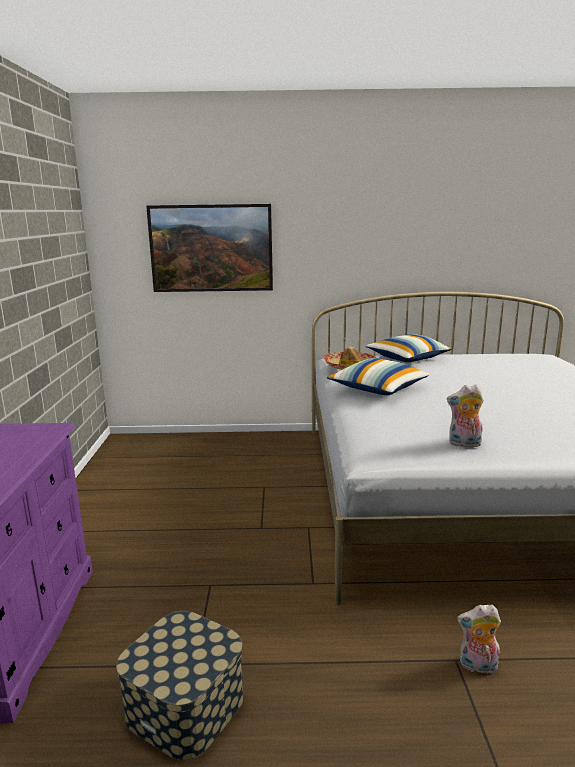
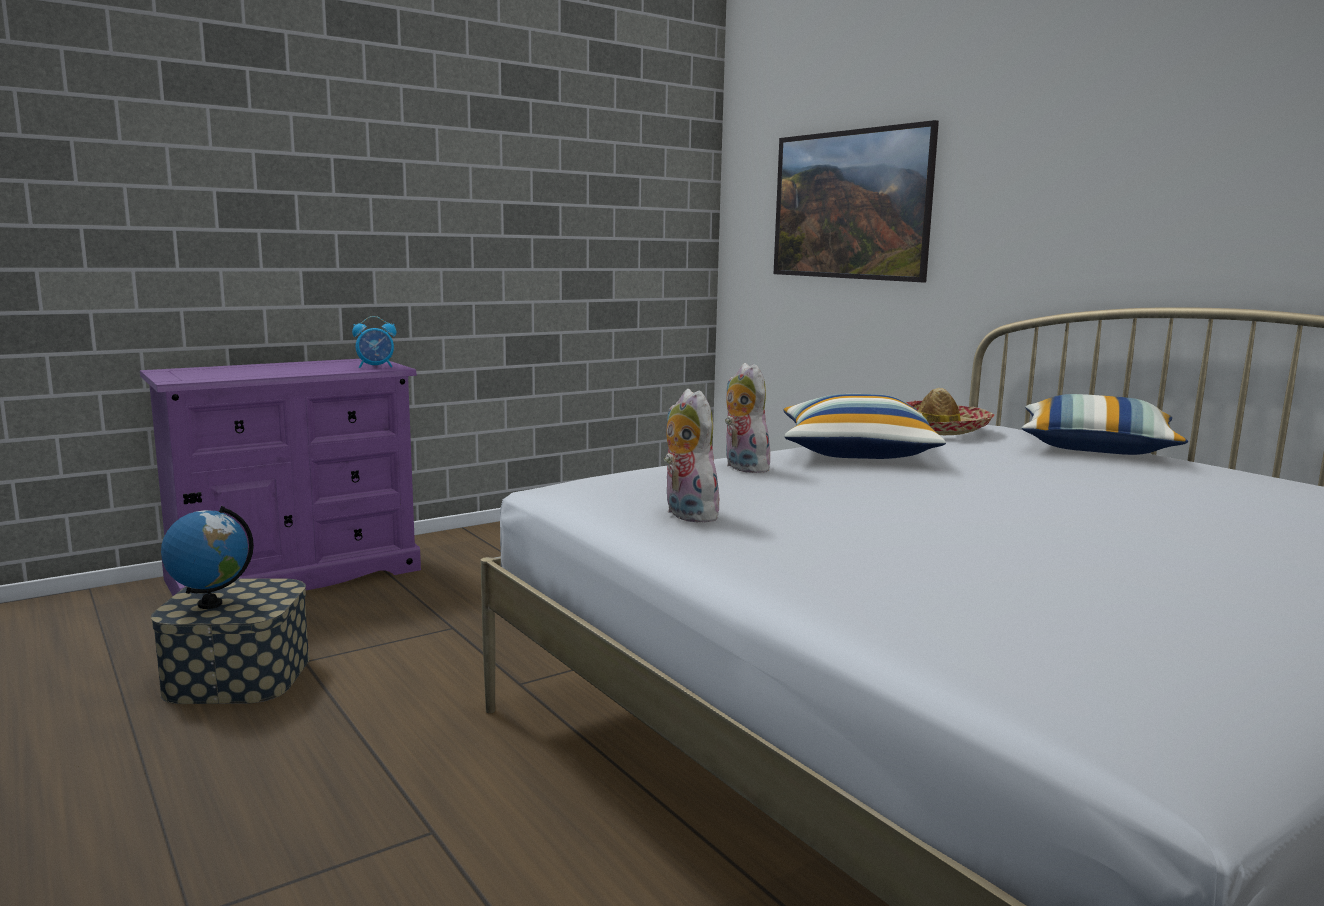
camera: 55 degrees right, 5 degrees down
(39, 432) = (376, 367): none -> alarm clock
(180, 665) = (210, 604): none -> globe
(477, 666) = (430, 855): plush toy -> plush toy (742, 467)

